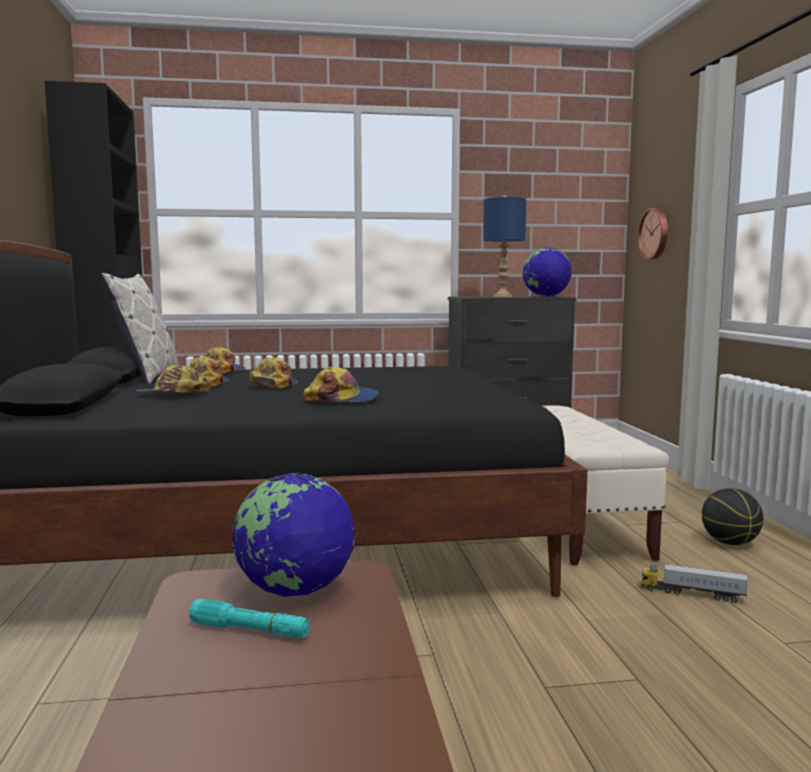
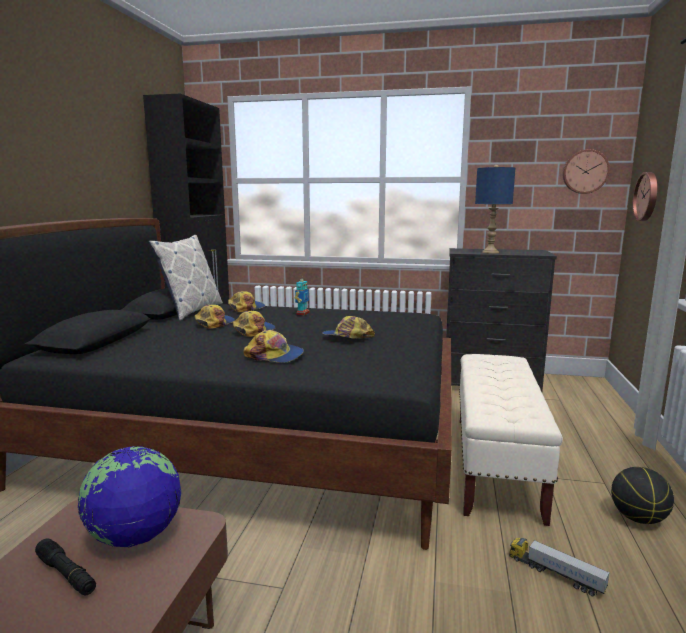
camera: 20 degrees right, 5 degrees up
(172, 394) = (175, 336): cap -> cap (347, 337)
(250, 630) = (66, 574): turquoise flashlight -> black flashlight
(307, 371) = (302, 313): none -> toy robot
(546, 296) = (534, 251): globe -> none
(583, 210) = (585, 171): none -> wall clock

